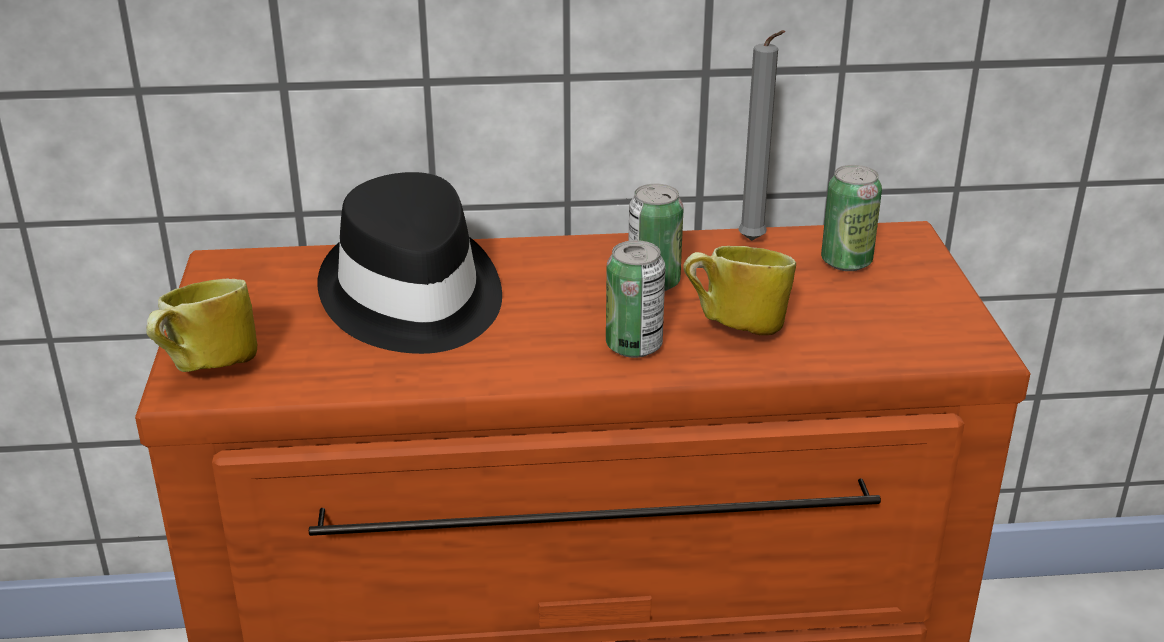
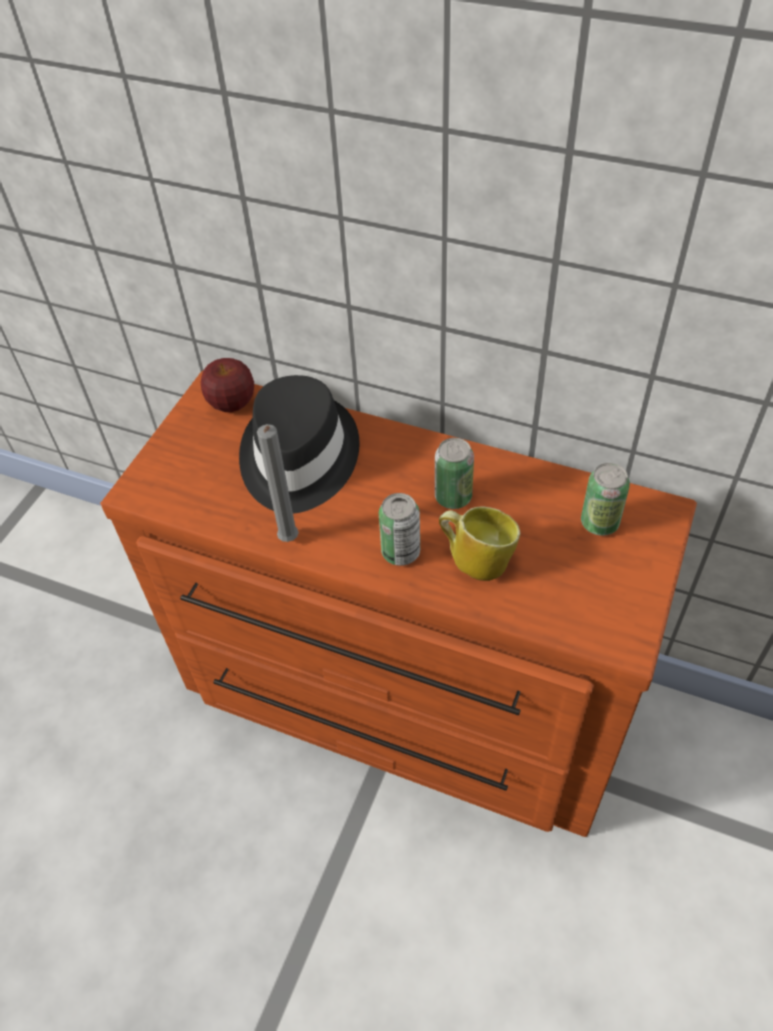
camera: 30 degrees right, 20 degrees up
(206, 370) = (151, 480): mug -> none
(268, 270) = (232, 403): none -> apple
(754, 242) = (548, 480): grey candle -> grey candle (288, 541)

